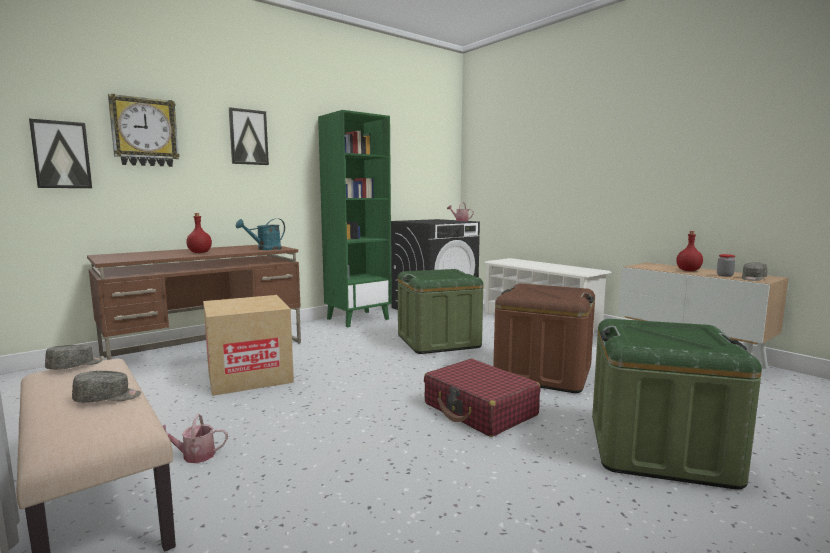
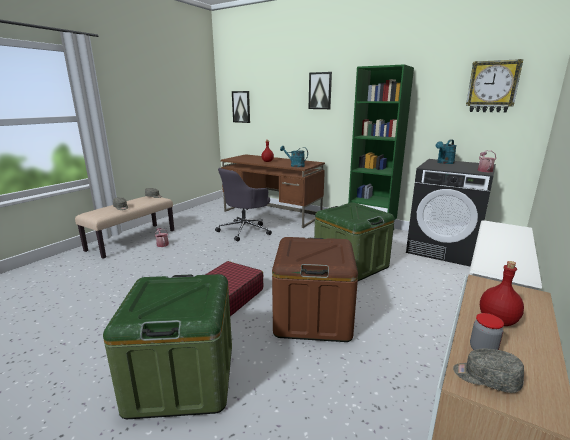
camera: 70 degrees right, 10 degrees up
(144, 132) = (270, 93): wall clock -> wall clock (492, 87)
(249, 376) = (245, 230): cardboard box -> grey office chair
(417, 221) = (444, 163): none -> turquoise watering can

